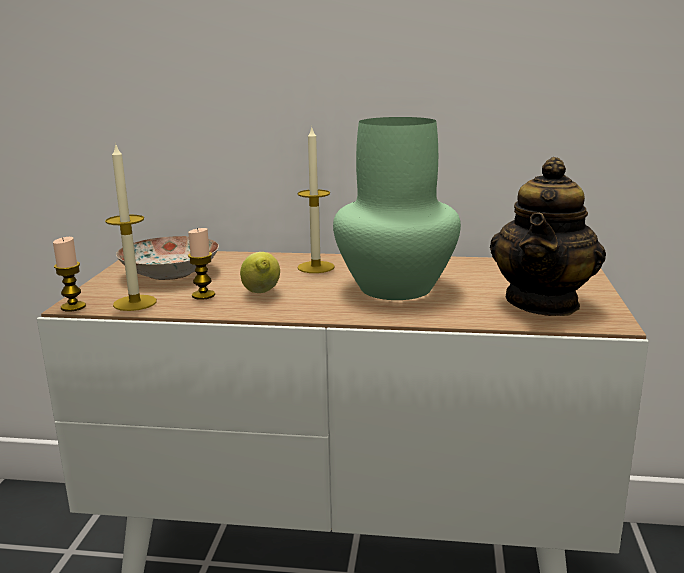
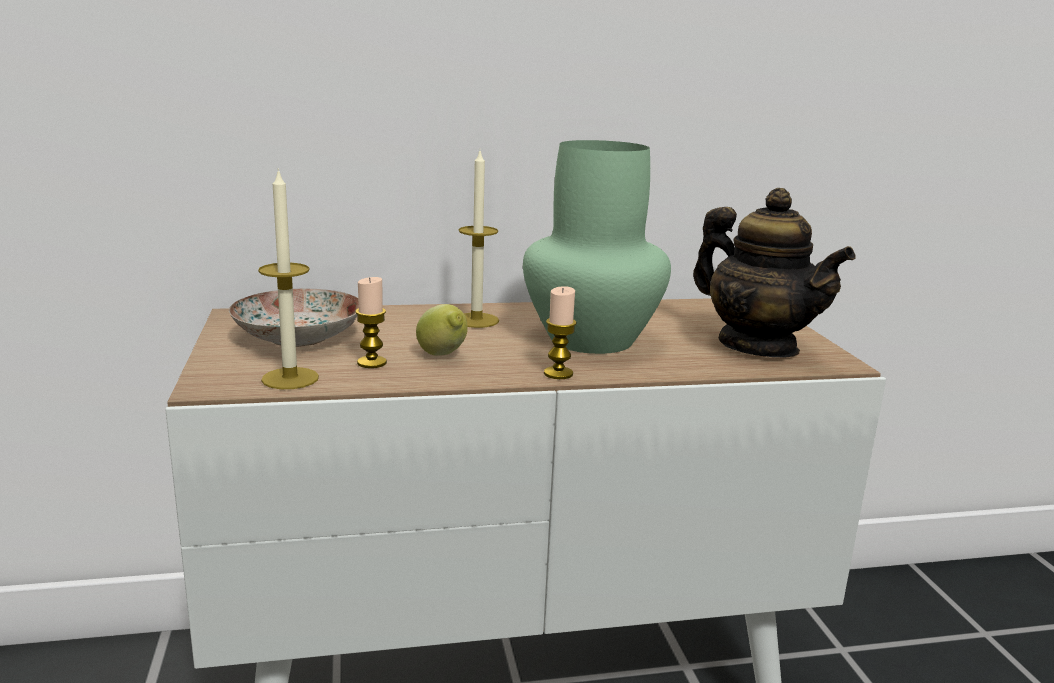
camera: 20 degrees left, 0 degrees up
(73, 307) = (208, 390): candle -> candle (558, 373)
(543, 303) = (758, 346): teapot -> teapot turned 45 degrees counterclockwise

